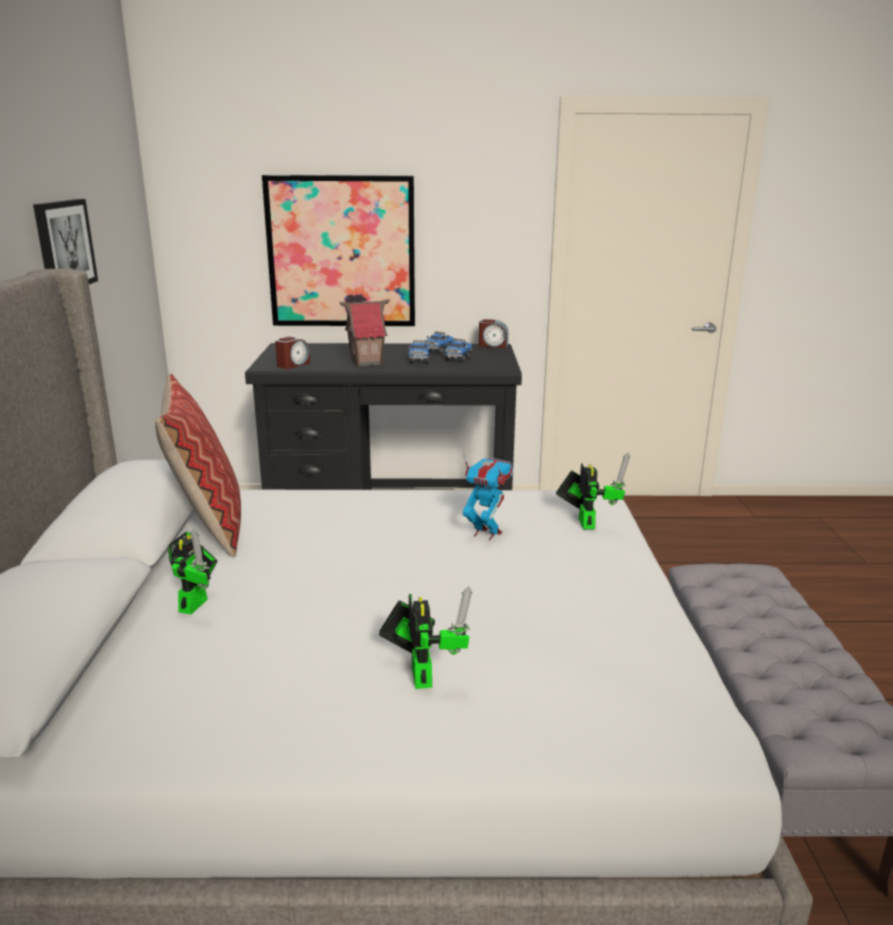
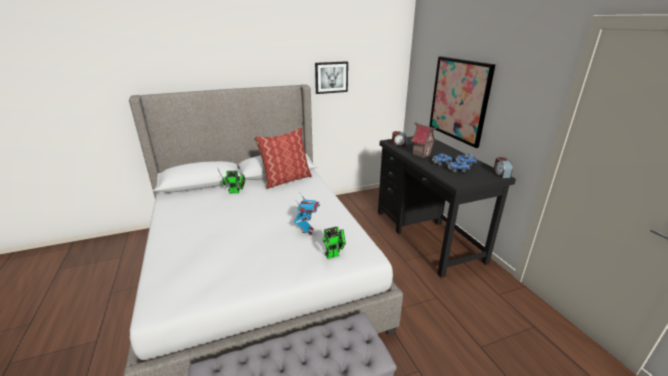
camera: 70 degrees right, 5 degrees up
(421, 673) = (198, 236): toy robot -> none

